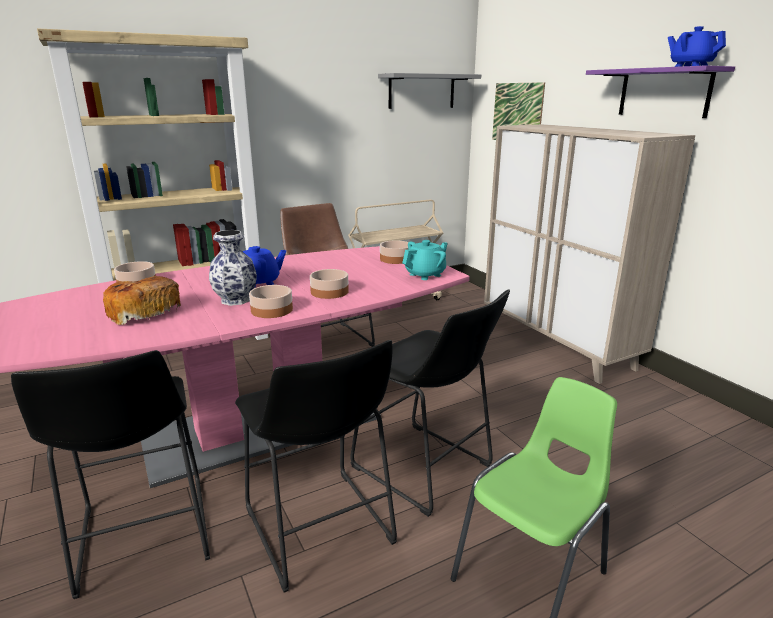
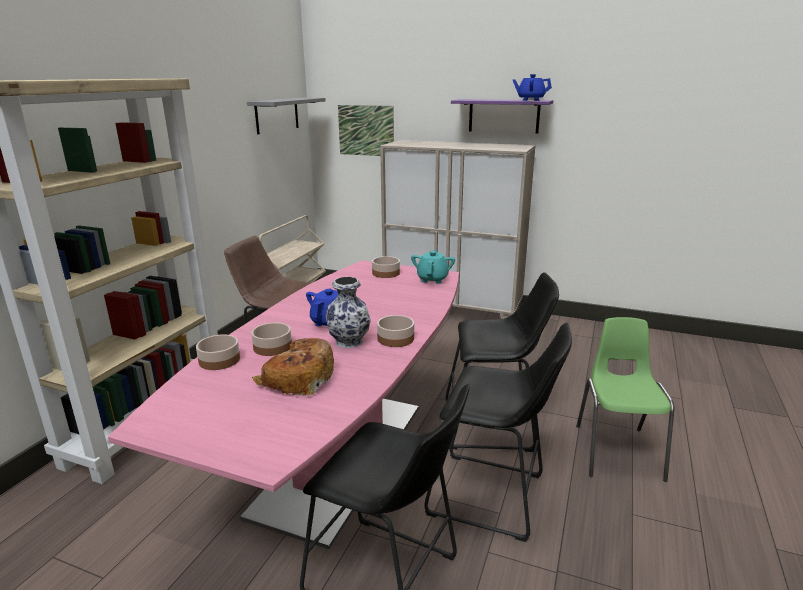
camera: 40 degrees left, 0 degrees up
(330, 292) = (401, 311): bowl -> bowl (273, 346)

